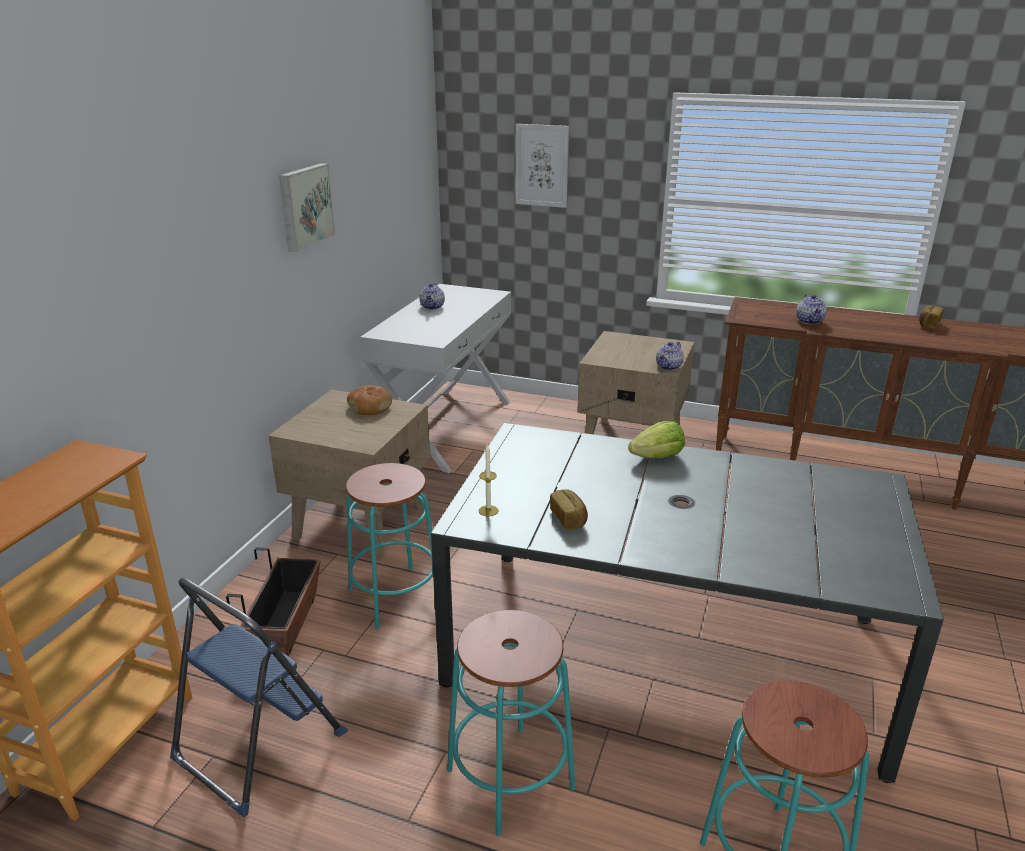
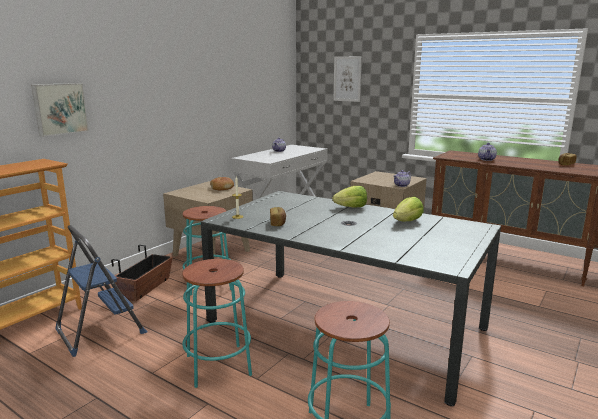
camera: 15 degrees right, 10 degrees down
(305, 206) = (200, 80): picture -> picture (59, 108)
(767, 484) = (407, 221): none -> lettuce

